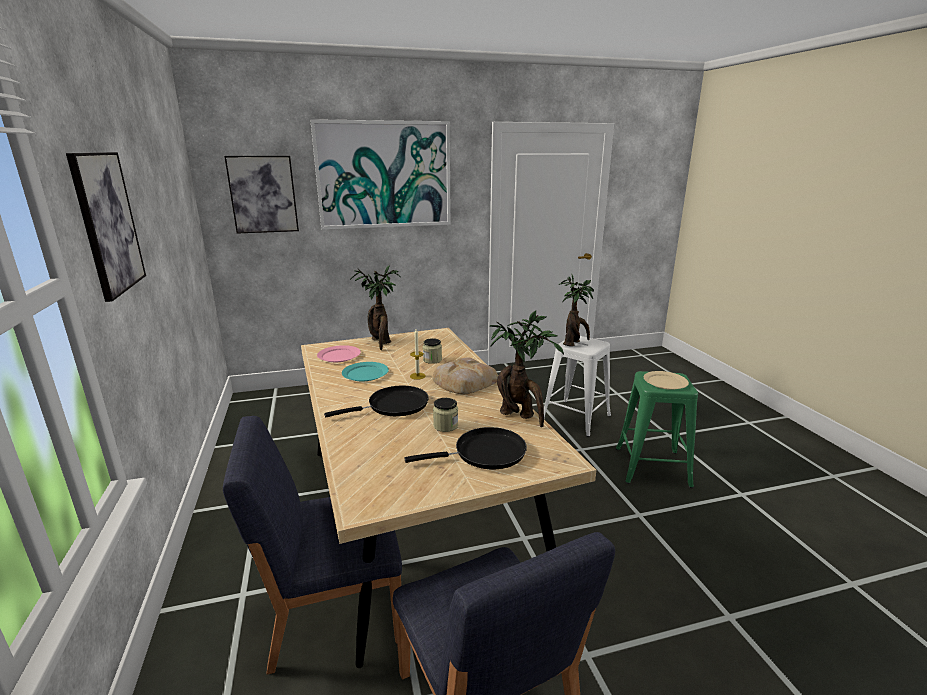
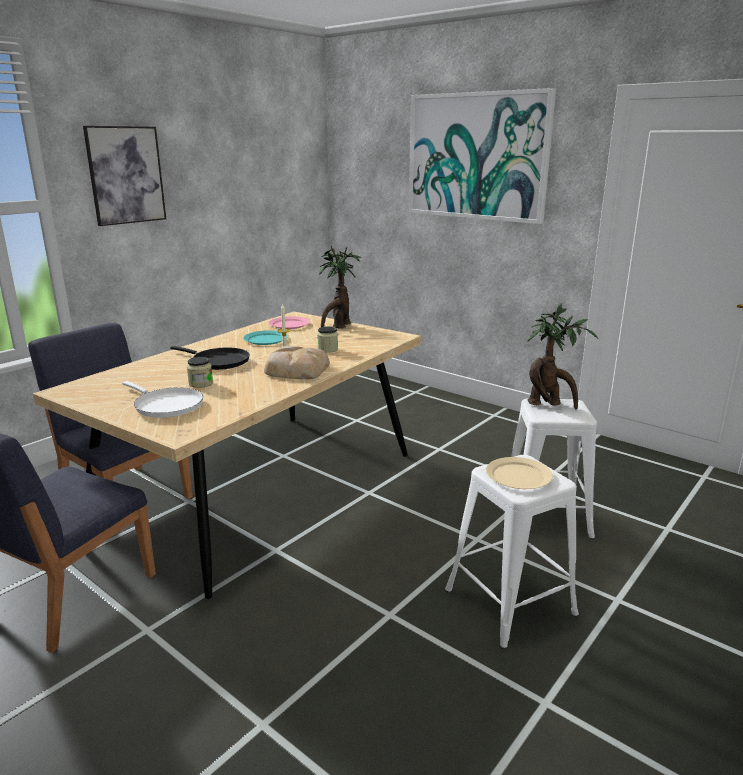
camera: 55 degrees right, 0 degrees up
(263, 194) = (371, 172): picture -> none
(485, 453) = (166, 405): black frying pan -> white frying pan
(520, 416) = (249, 402): potted plant -> none
(652, 466) = (510, 602): green stool -> white stool

